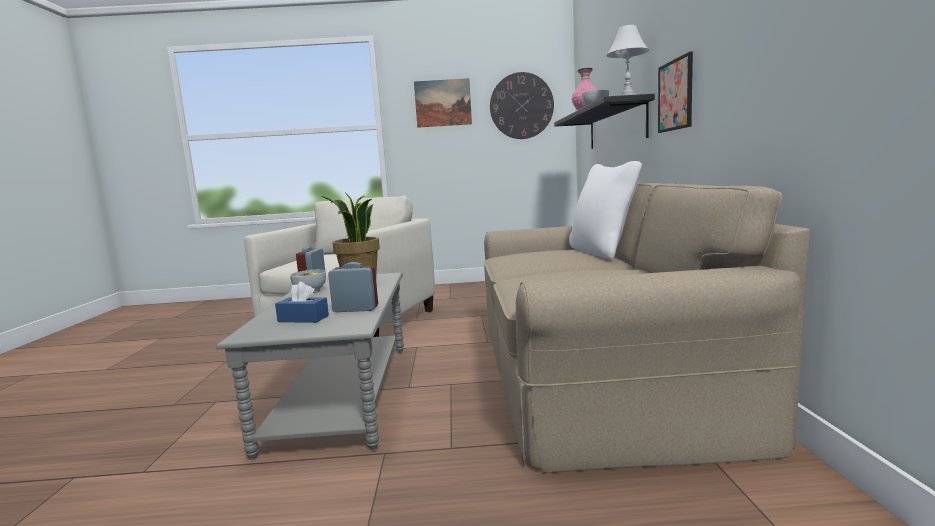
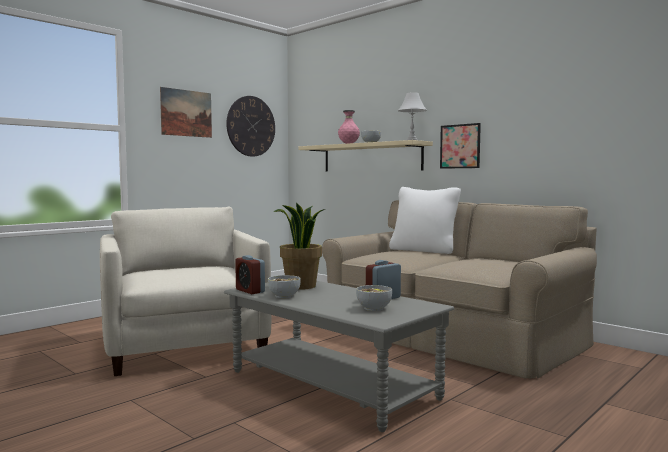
camera: 45 degrees left, 5 degrees down
(303, 319) = (373, 308): blue tissue box -> bowl
(615, 126) = (371, 157): black shelf -> beige shelf

